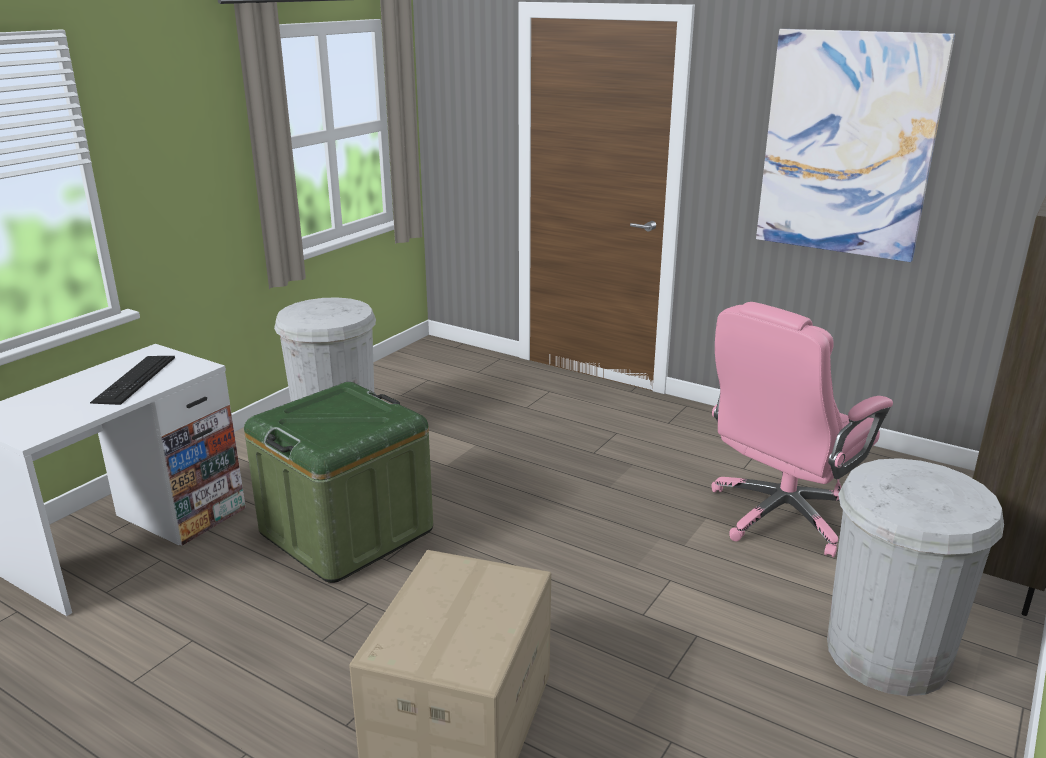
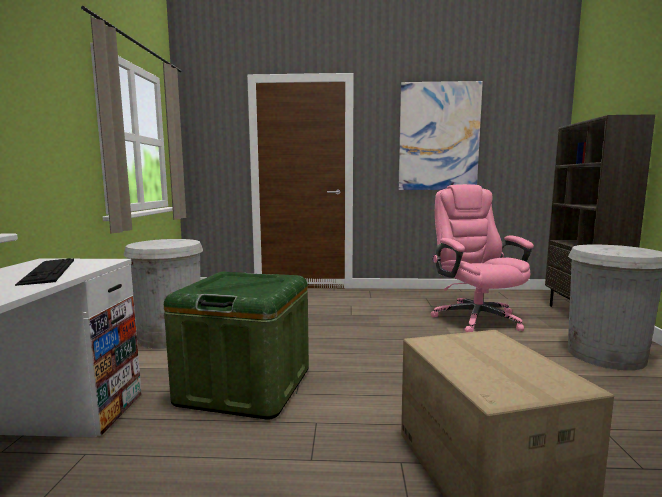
camera: 30 degrees left, 15 degrees down
(781, 516) = (475, 318): pink office chair -> pink office chair turned 150 degrees clockwise

